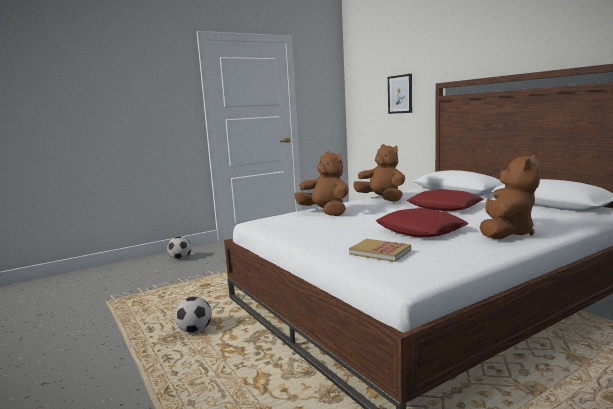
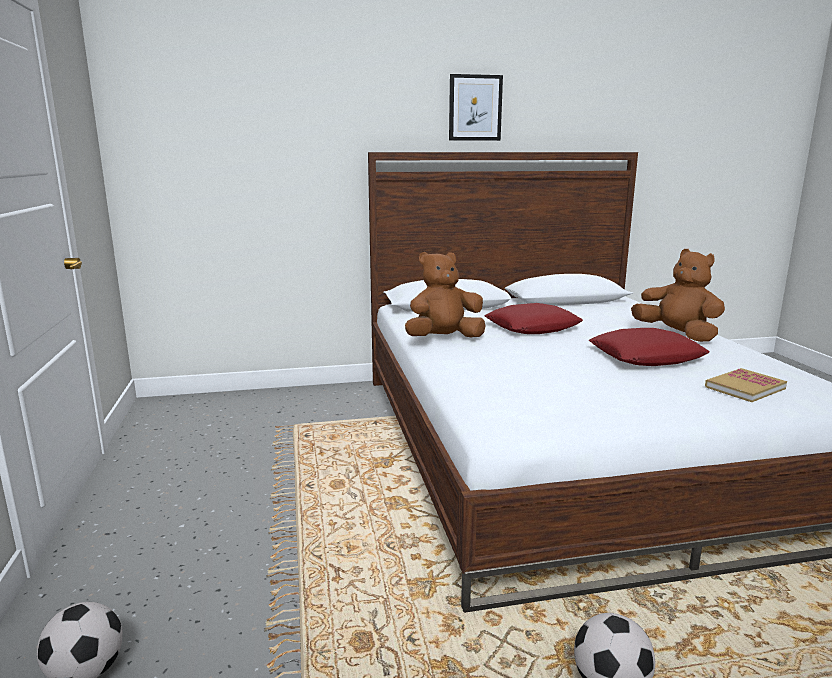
camera: 70 degrees left, 5 degrees up
(325, 213) = (498, 377): brown plush toy -> none
(400, 94) = (274, 163): picture -> picture (475, 108)

